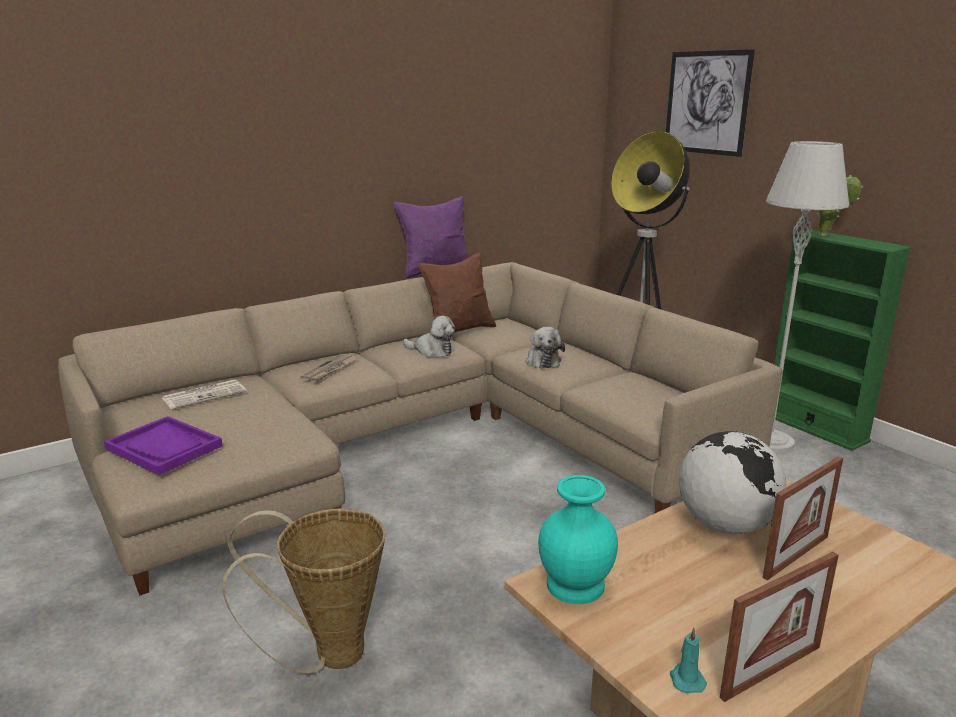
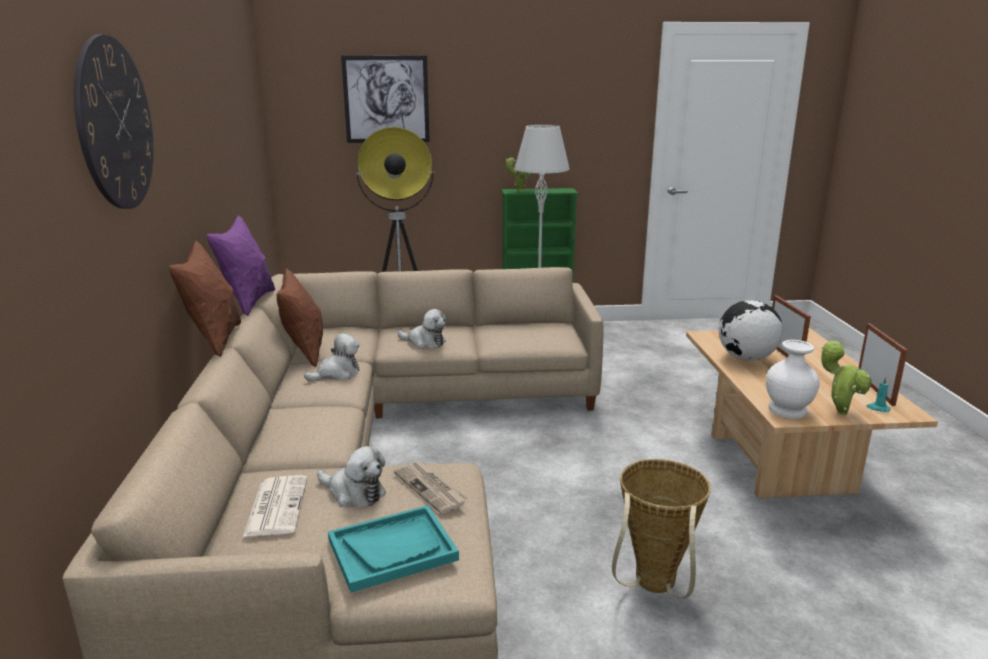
camera: 60 degrees left, 0 degrees up
(164, 447) = (392, 549): purple tray -> turquoise tray
(240, 413) = (354, 493): none -> plush toy
(248, 94) = (115, 124): none -> wall clock
(330, 370) = (310, 426): newspaper -> newspaper (431, 488)
(351, 285) = (214, 340): none -> brown pillow
(574, 585) = (788, 410): turquoise vase -> white vase
(623, 635) = (839, 411): none -> potted plant

